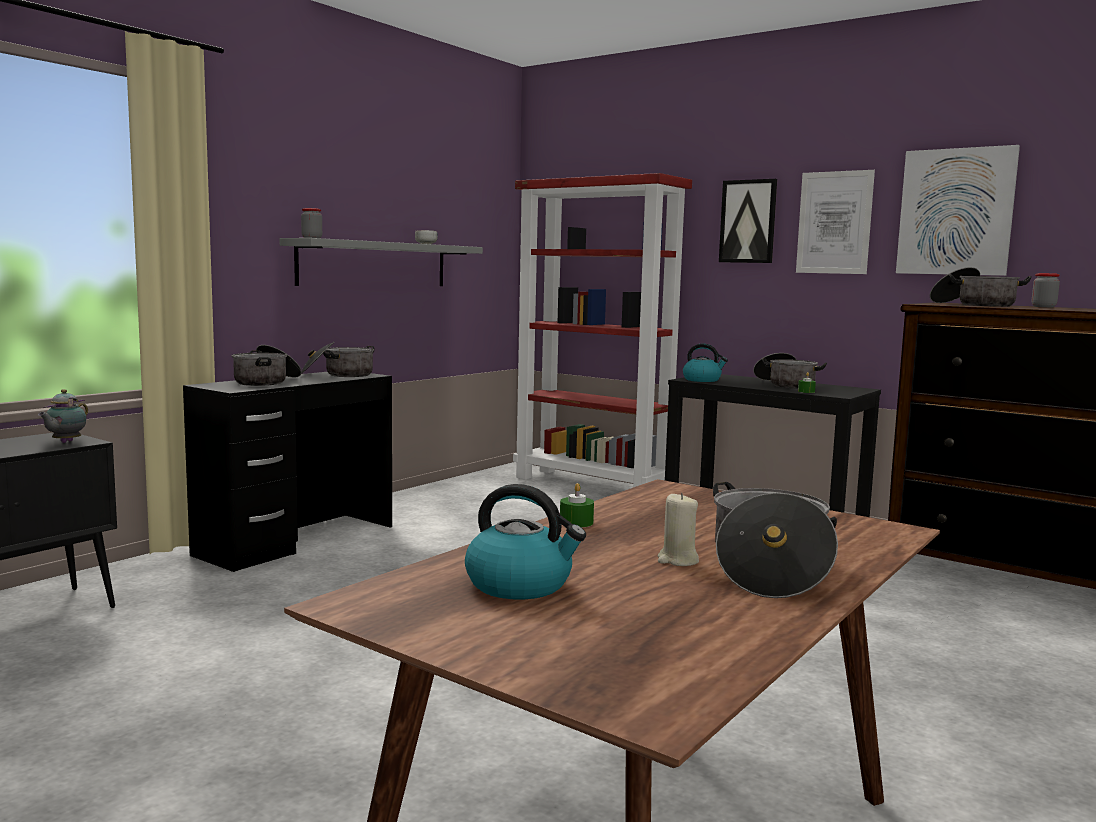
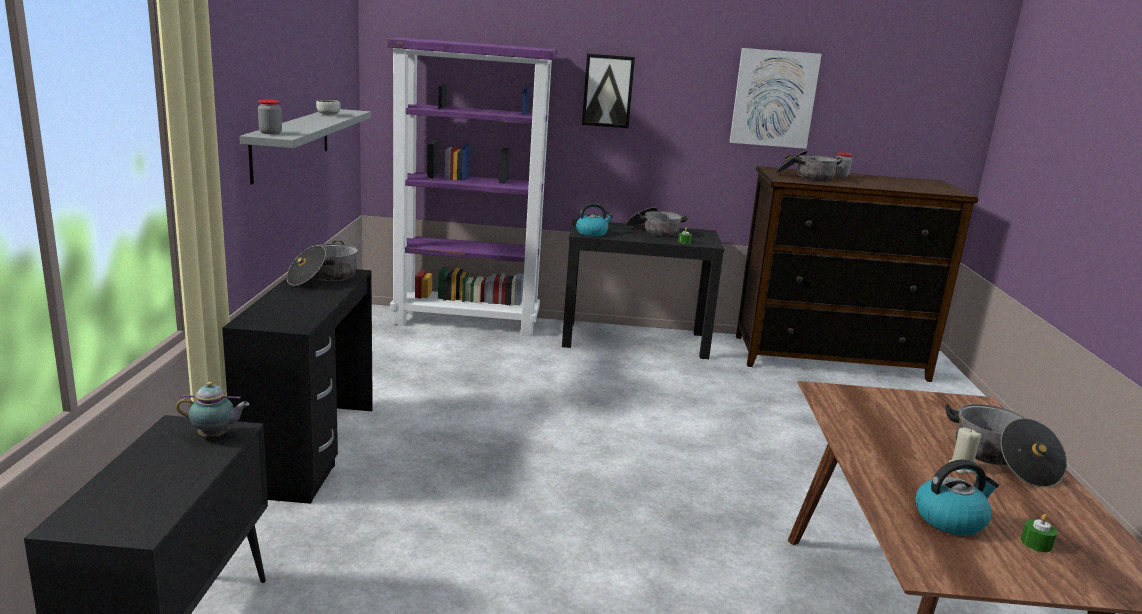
camera: 35 degrees left, 10 degrees up
(65, 442) = (215, 436): teapot -> teapot turned 75 degrees counterclockwise
(267, 381) = (289, 304): cooking pot -> none
(576, 522) = (855, 446): green candle -> green candle (1036, 543)
(593, 485) = (467, 322): red bookcase -> purple bookcase
(834, 222) = (682, 98): picture -> none

